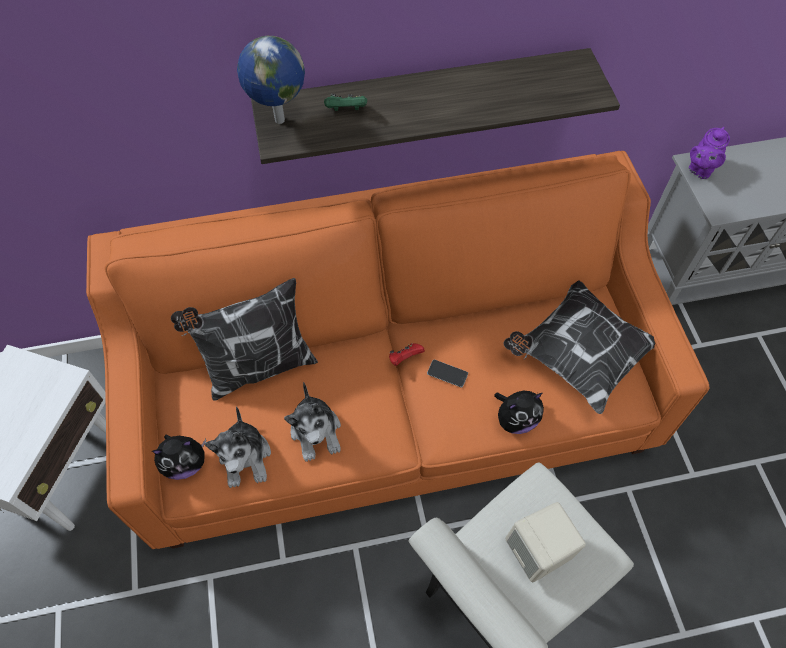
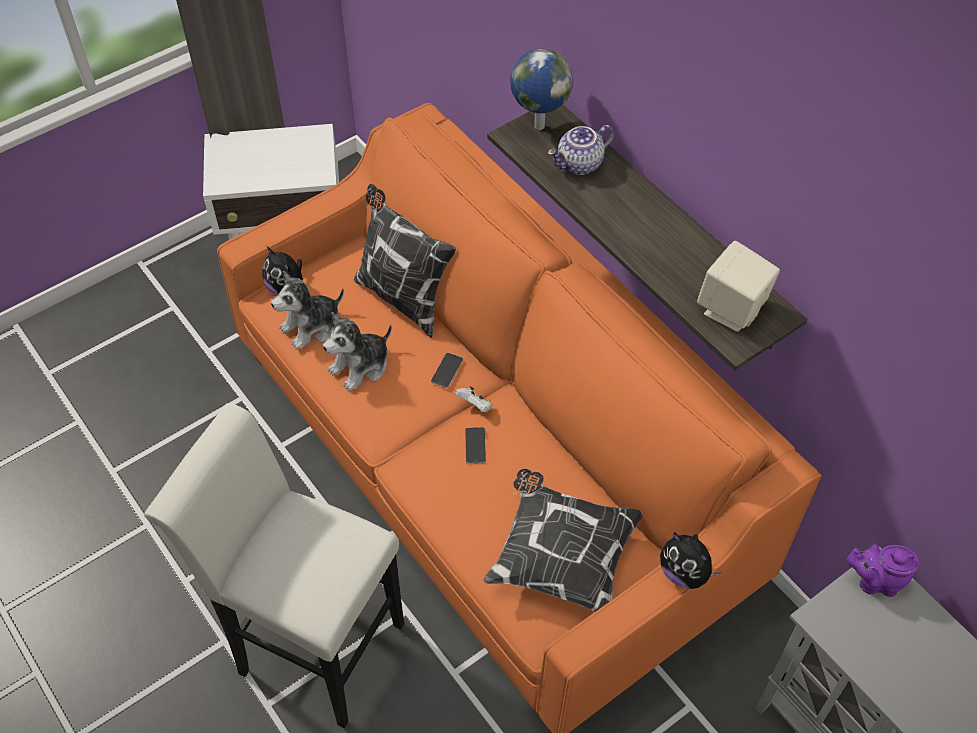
camera: 65 degrees right, 5 degrees down
(346, 111) = (580, 165): green game controller -> teapot
(358, 364) = (447, 370): none -> phone
(405, 358) = (475, 406): red game controller -> white game controller
(515, 419) = (457, 524): plush toy -> plush toy (684, 573)
(538, 551) = (300, 556): beige speaker -> beige speaker (732, 310)

